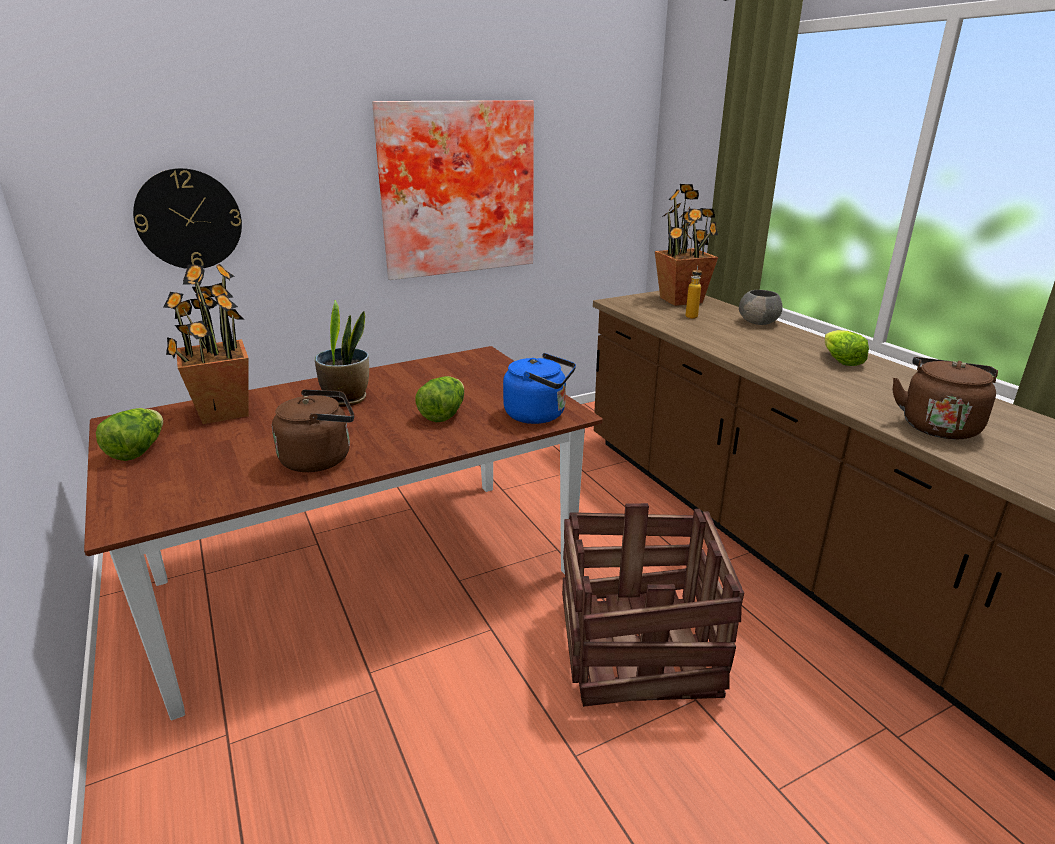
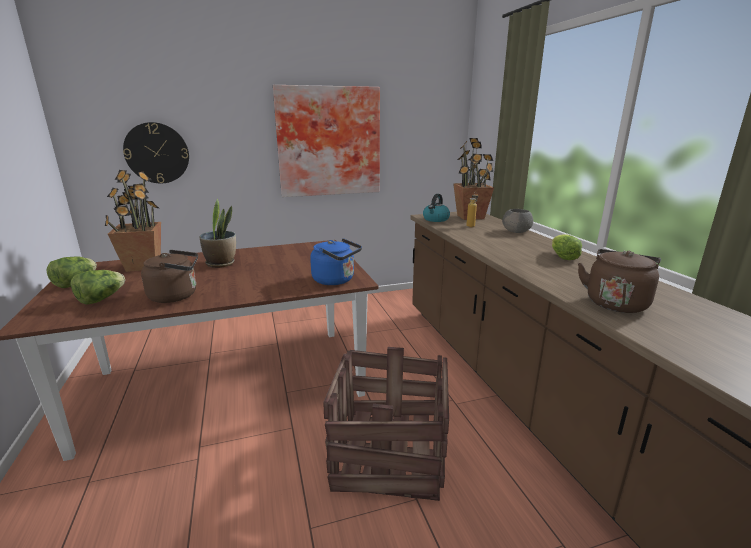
camera: 10 degrees right, 5 degrees down
(443, 415) = (274, 276): lettuce -> lettuce (101, 299)
(635, 307) = (435, 219): none -> kettle

